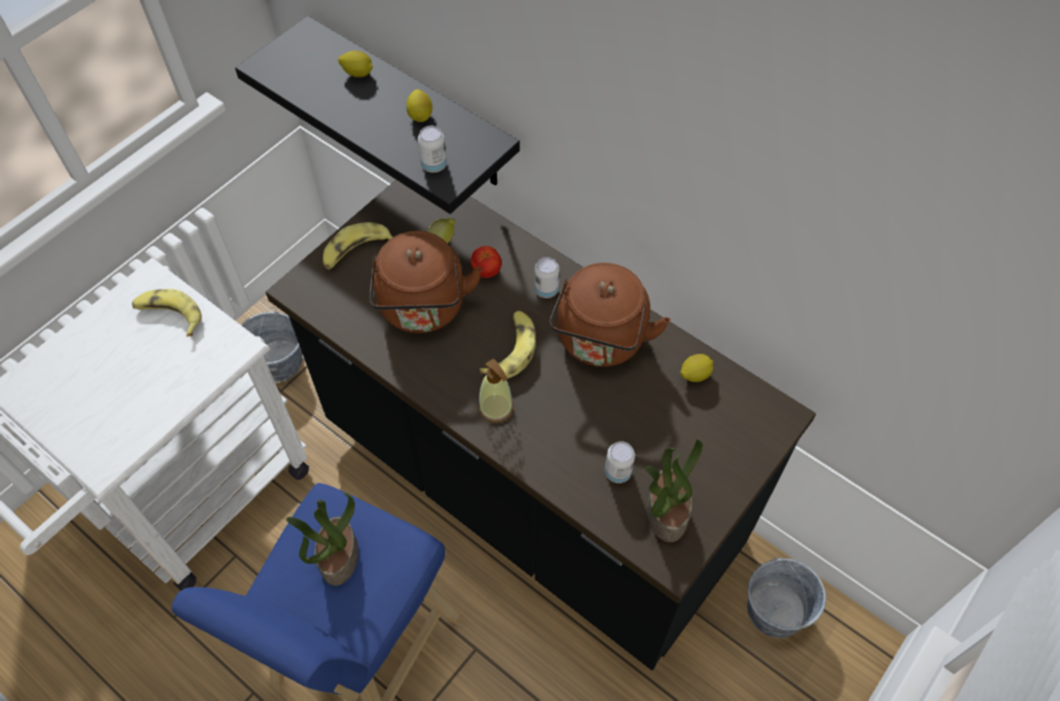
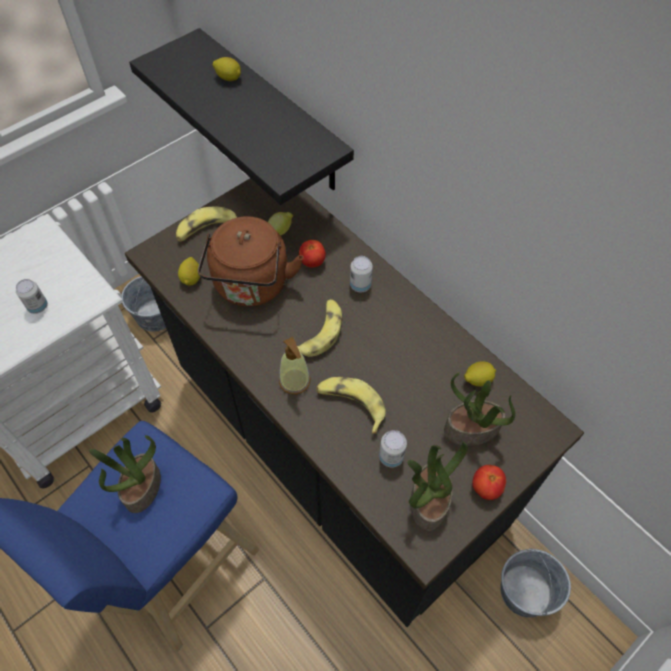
camera: 10 degrees right, 0 degrees up
(170, 315) = (49, 262): banana -> banana (351, 404)
(420, 115) = (273, 118): lemon -> lemon (191, 278)
(434, 165) = (274, 161): can -> can (38, 307)
(600, 342) = (398, 337): brown kettle -> none
(697, 430) = (471, 430): none -> potted plant
(724, 487) = (486, 487): none -> tomato

